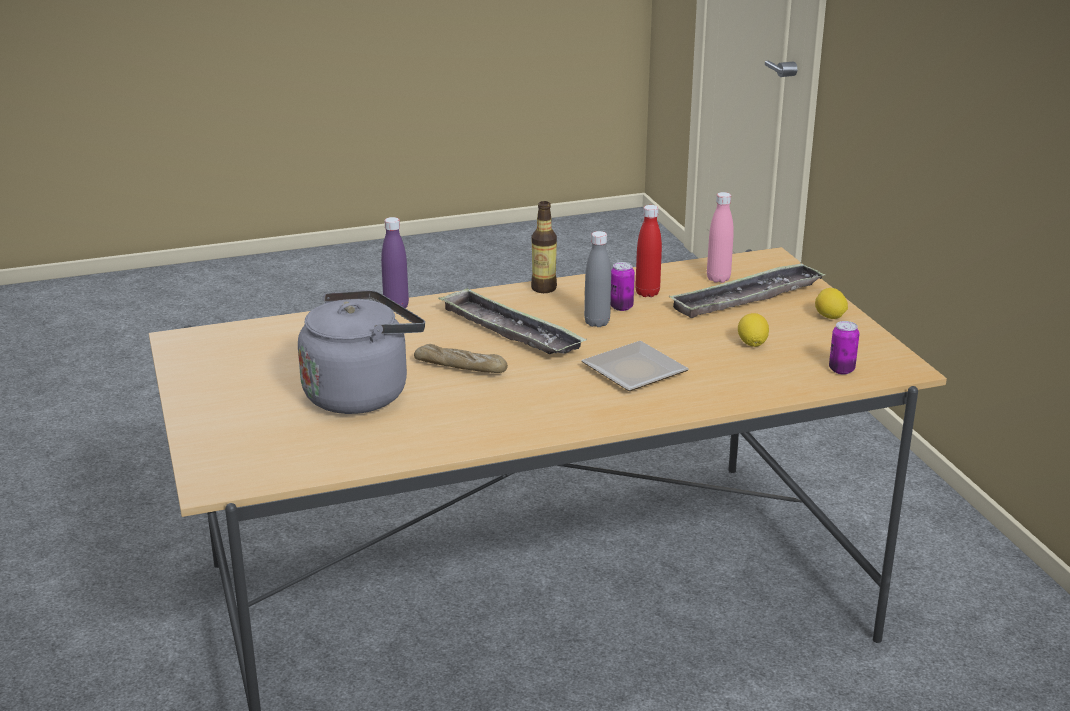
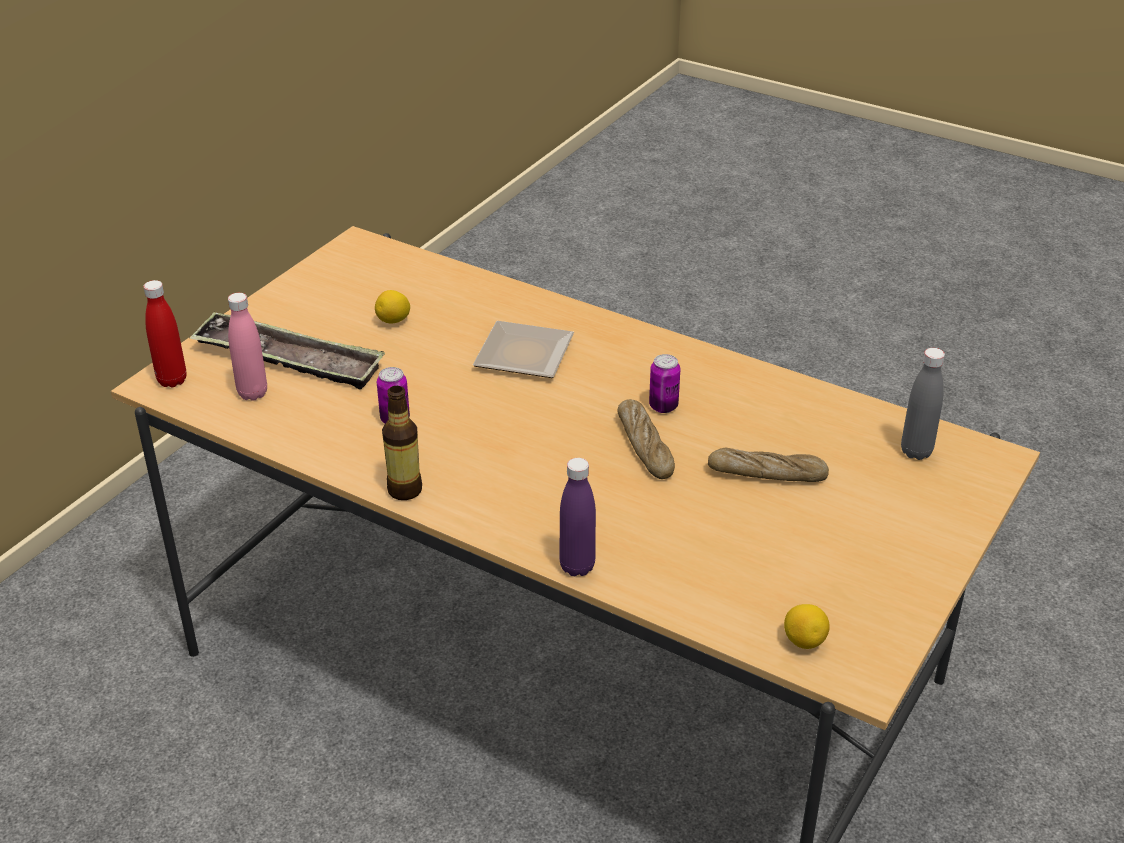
camera: 130 degrees left, 10 degrees up
(361, 393) = (767, 474): grey kettle -> bread
(510, 331) = (535, 458): tray -> none
(597, 323) = (450, 417): grey bottle -> grey bottle (916, 451)
(647, 293) = (340, 419): red bottle -> red bottle (172, 380)
(829, 317) = (286, 304): lemon -> lemon (804, 641)
(841, 370) = (394, 267): can -> can (663, 406)

